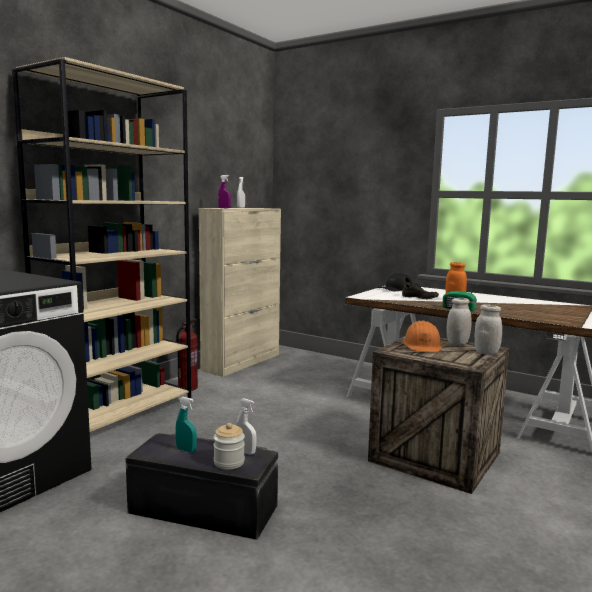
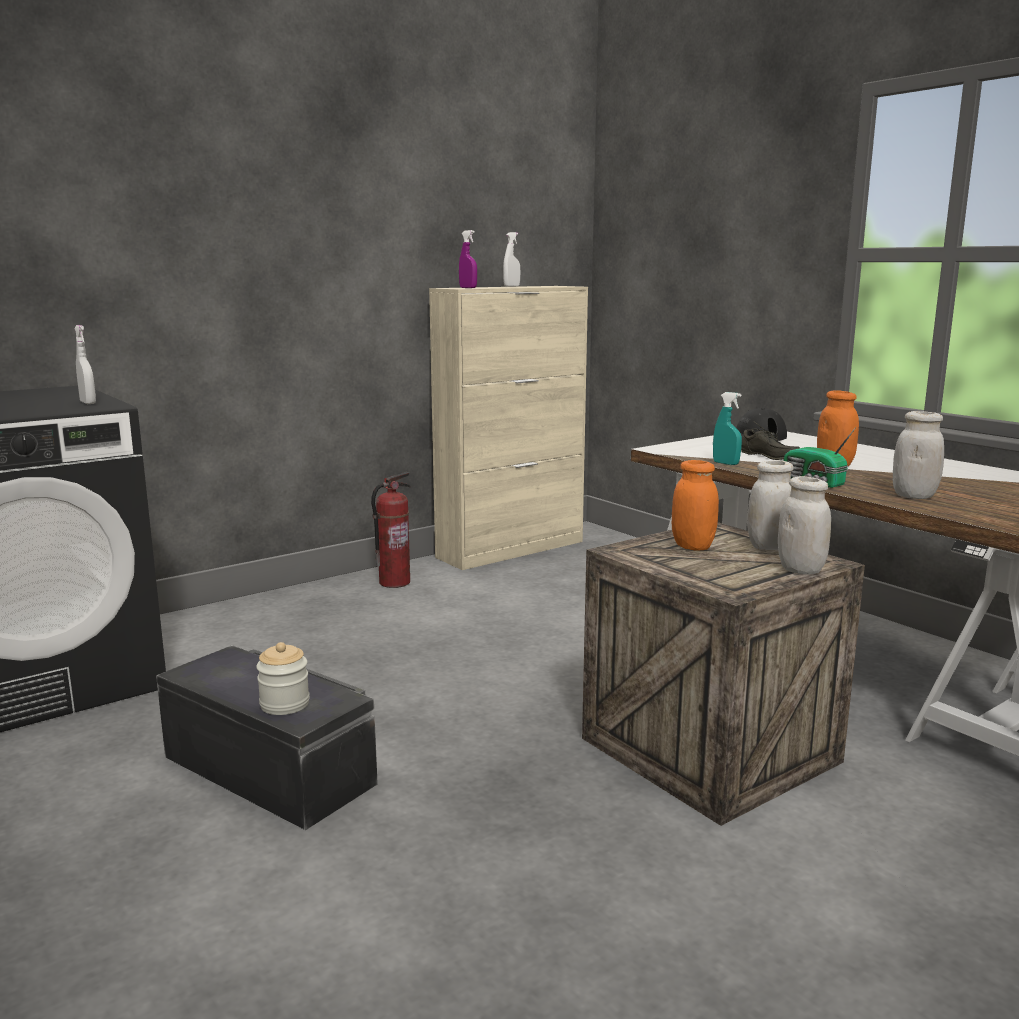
camera: 20 degrees right, 5 degrees up
(119, 413) = (268, 610): beige bookcase -> none
(186, 450) = (244, 677): turquoise spray bottle -> turquoise spray bottle (725, 463)
(245, 452) = (324, 692): white spray bottle -> white spray bottle (88, 403)
(422, 346) = (692, 546): orange hard hat -> orange jar
(512, 313) = (914, 496): none -> white jar

